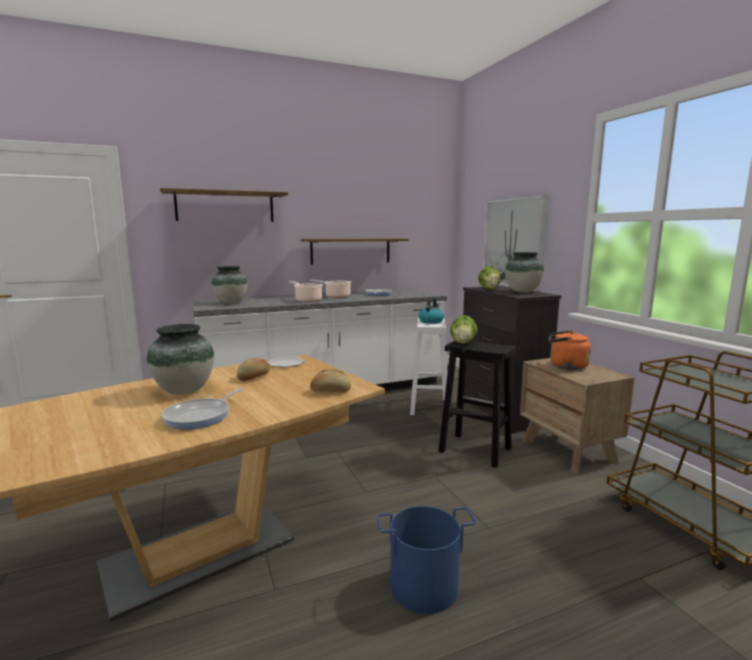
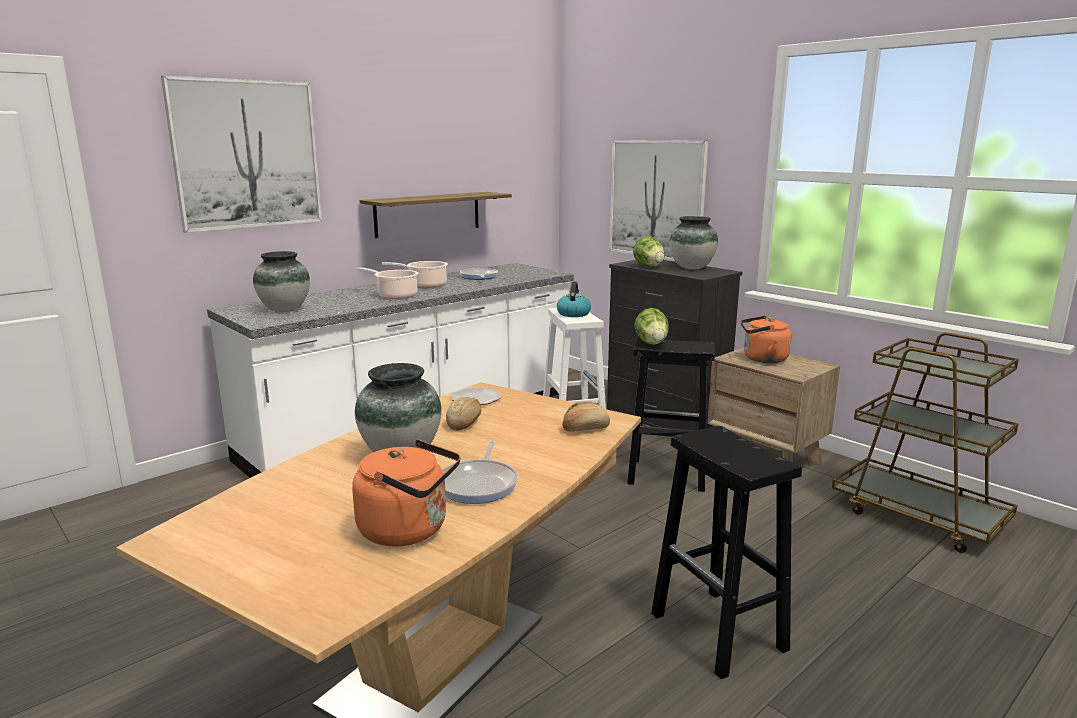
camera: 20 degrees left, 5 degrees up
(108, 438) = (409, 530): none -> orange kettle
(225, 207) = (247, 155): shelf -> picture
(424, 587) = (719, 633): blue bucket -> black stool

